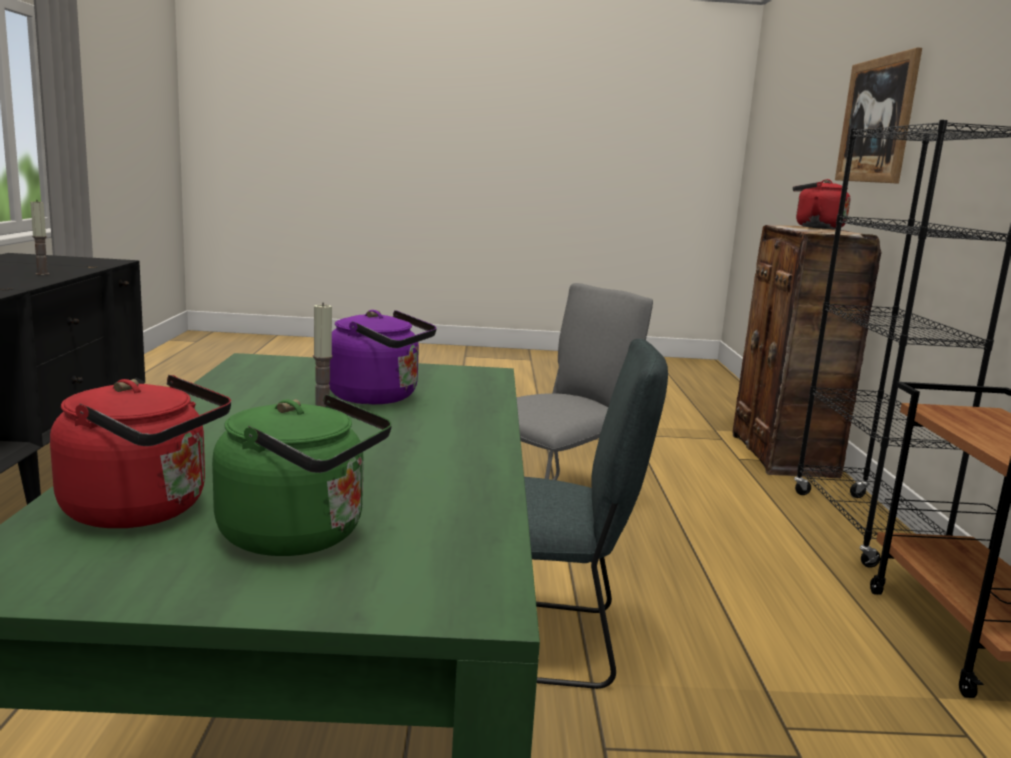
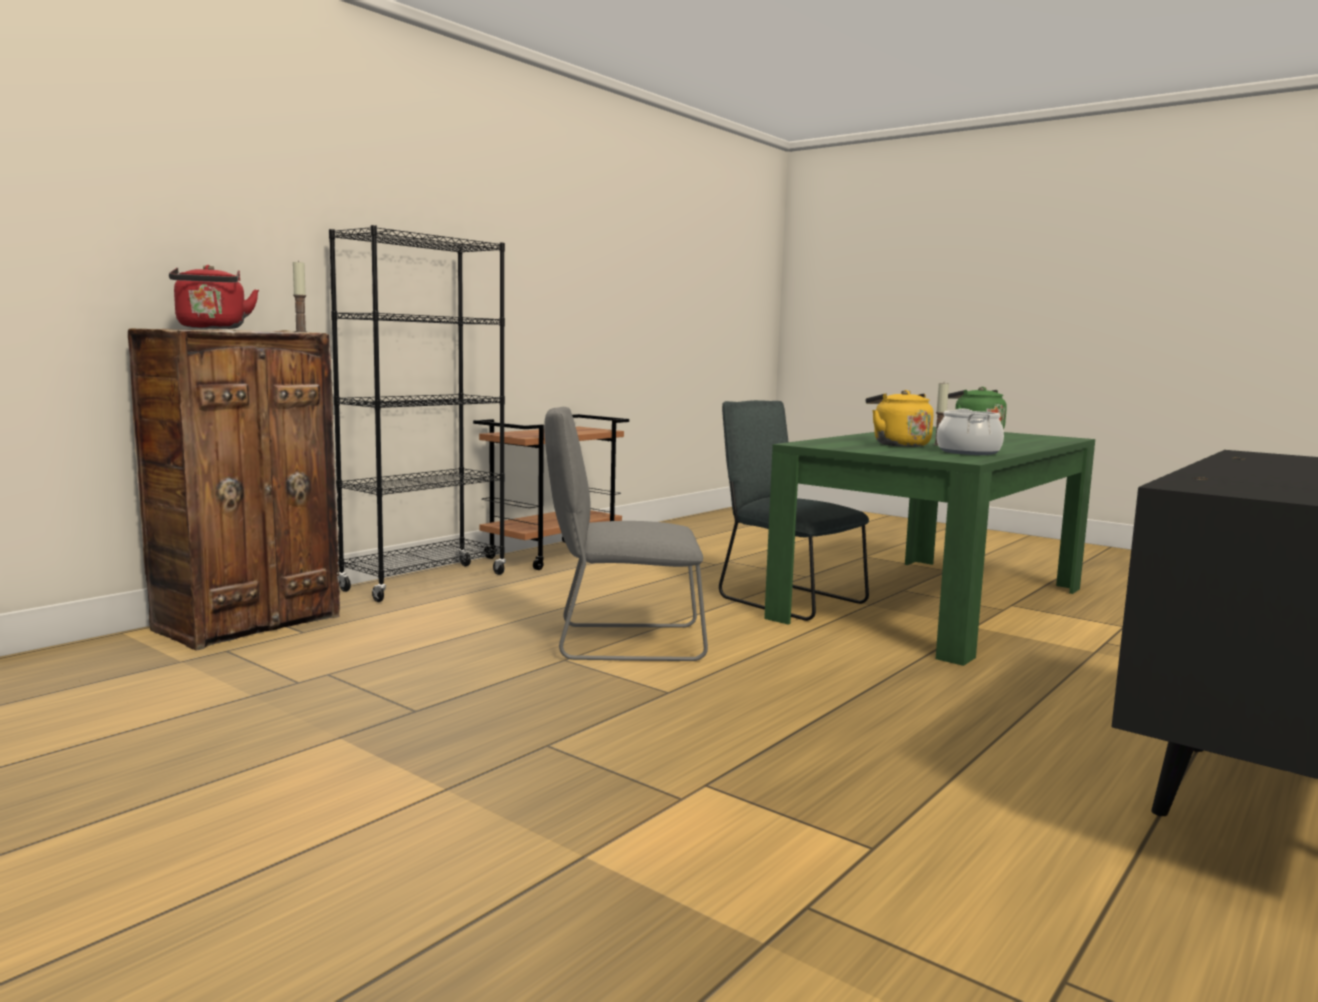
camera: 140 degrees left, 5 degrees down
(42, 274) = (1246, 470): candle -> candle (300, 332)
(144, 510) = (1029, 439): red kettle -> none
(261, 387) = (968, 452): none -> cooking pot
(379, 397) = (898, 444): purple kettle -> yellow kettle
(876, 120) = (174, 189): picture -> none

